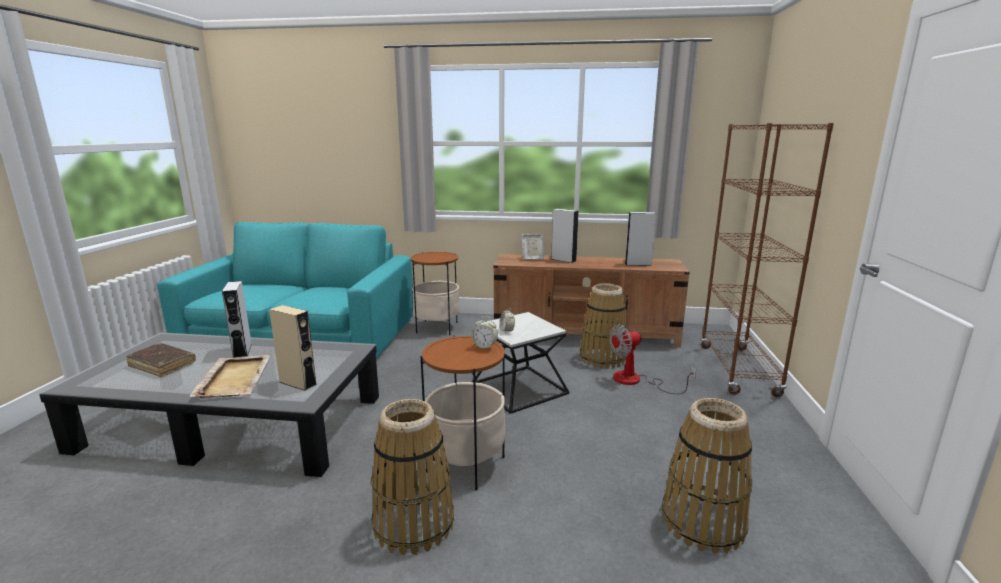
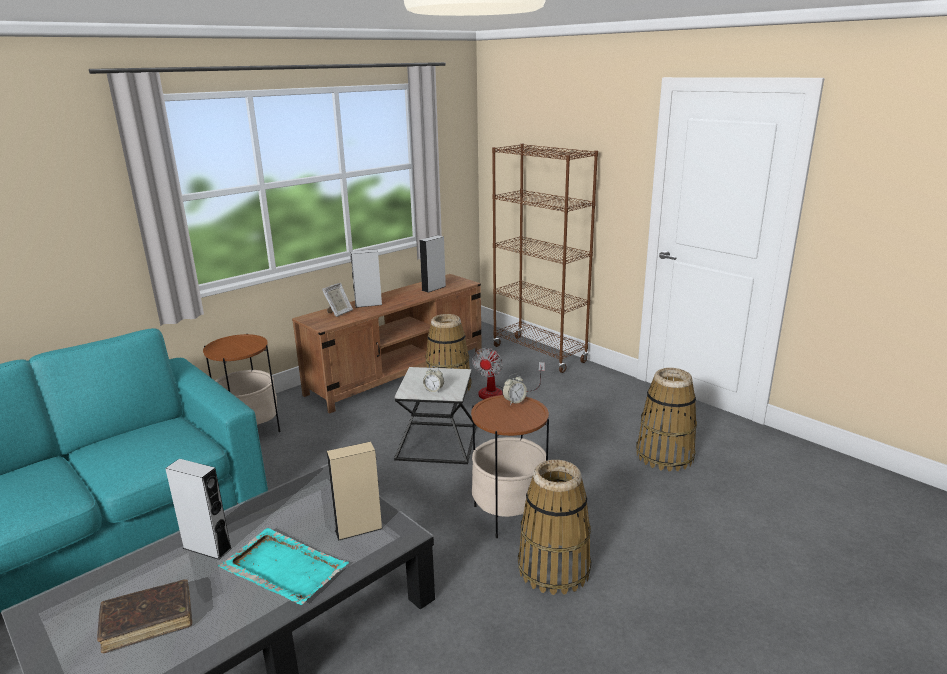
camera: 50 degrees left, 5 degrees up
(234, 378) = (283, 568): beige tray -> turquoise tray

